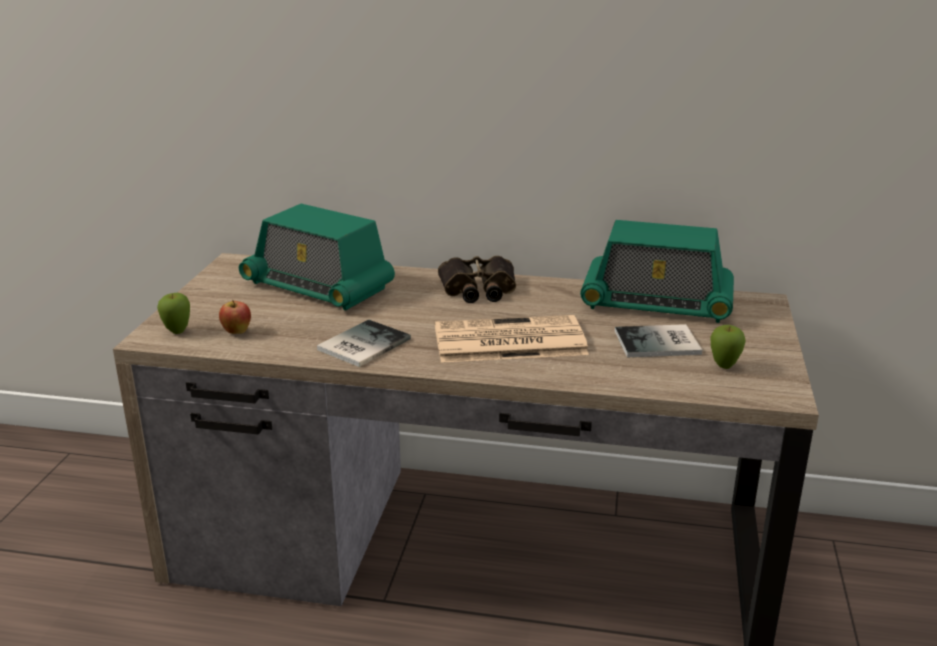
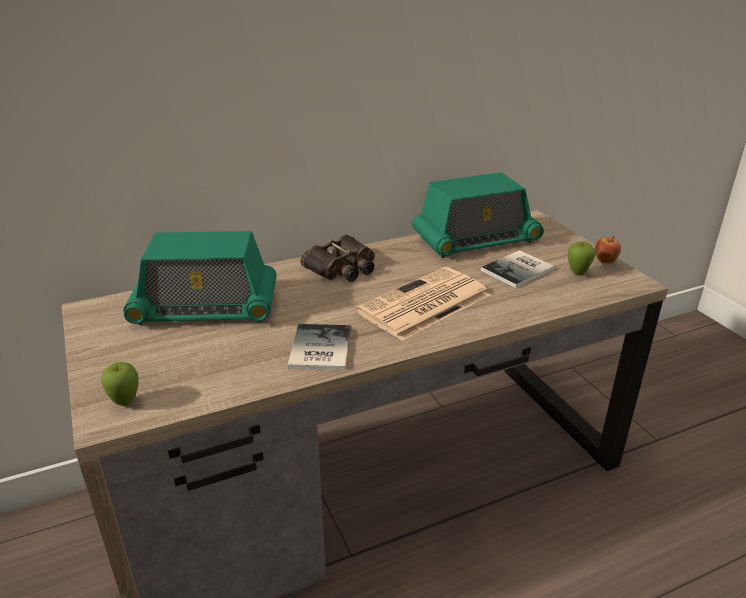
camera: 35 degrees left, 5 degrees up
(237, 333) = (189, 380): apple -> apple (605, 262)

